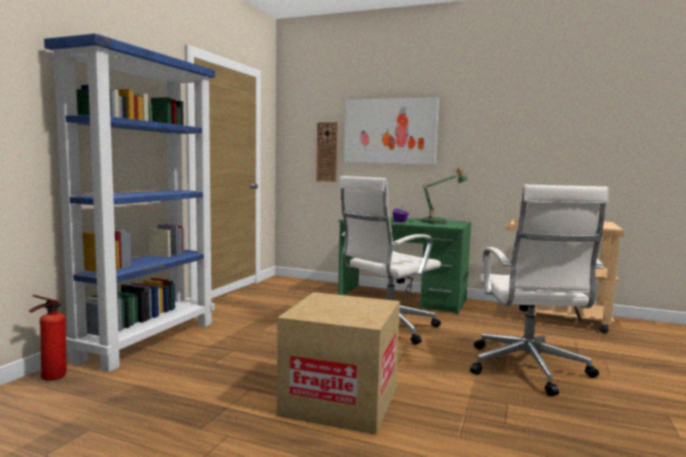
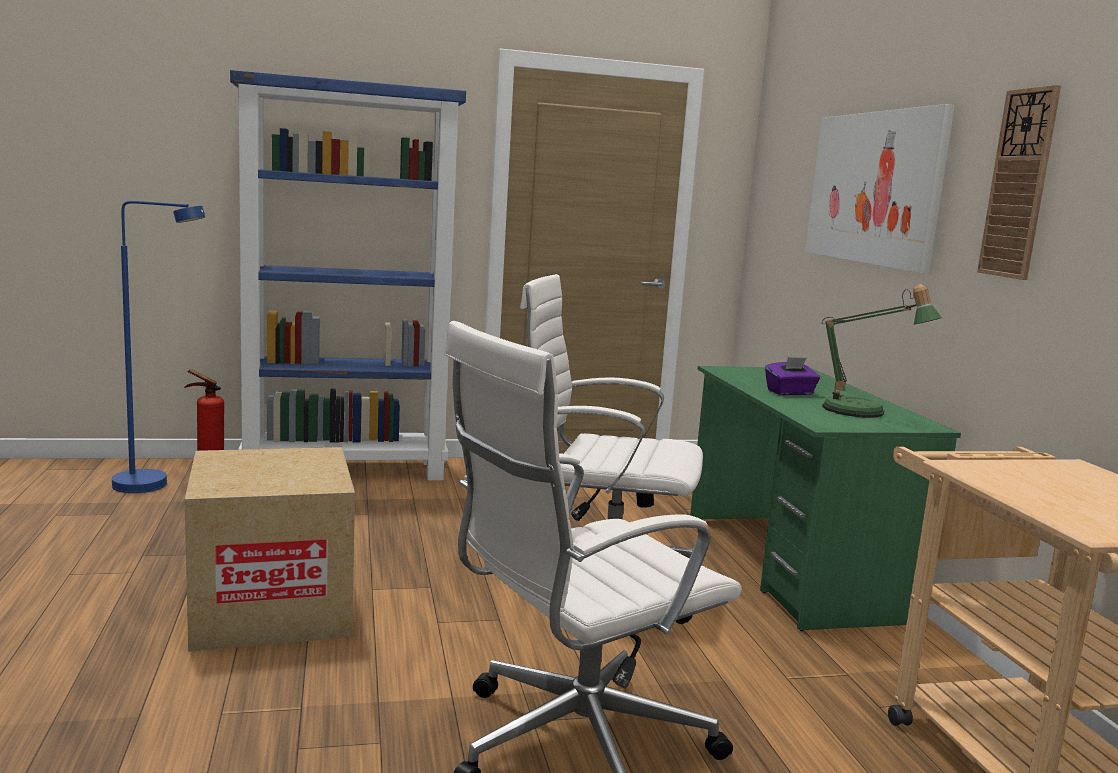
camera: 55 degrees right, 5 degrees up
(54, 403) = (154, 486): none -> blue floor lamp
(327, 152) = (795, 228): wall clock -> wall clock (1019, 184)

